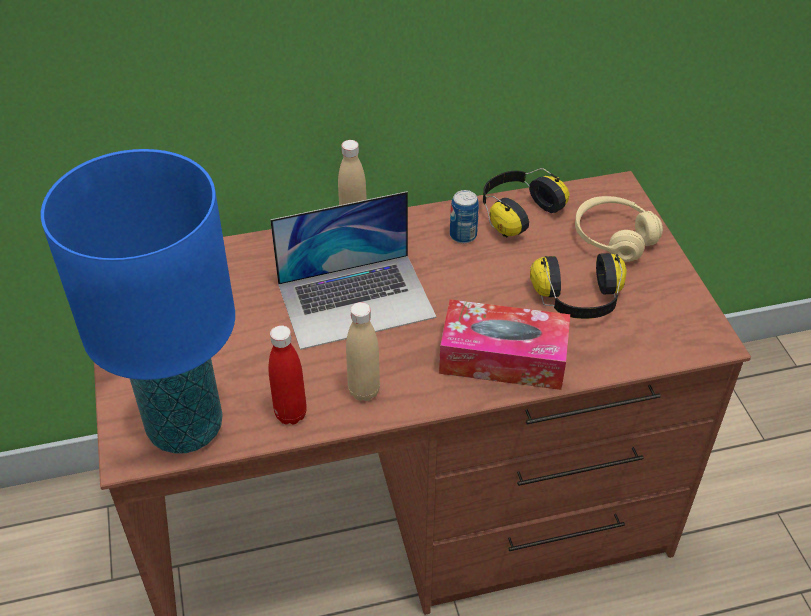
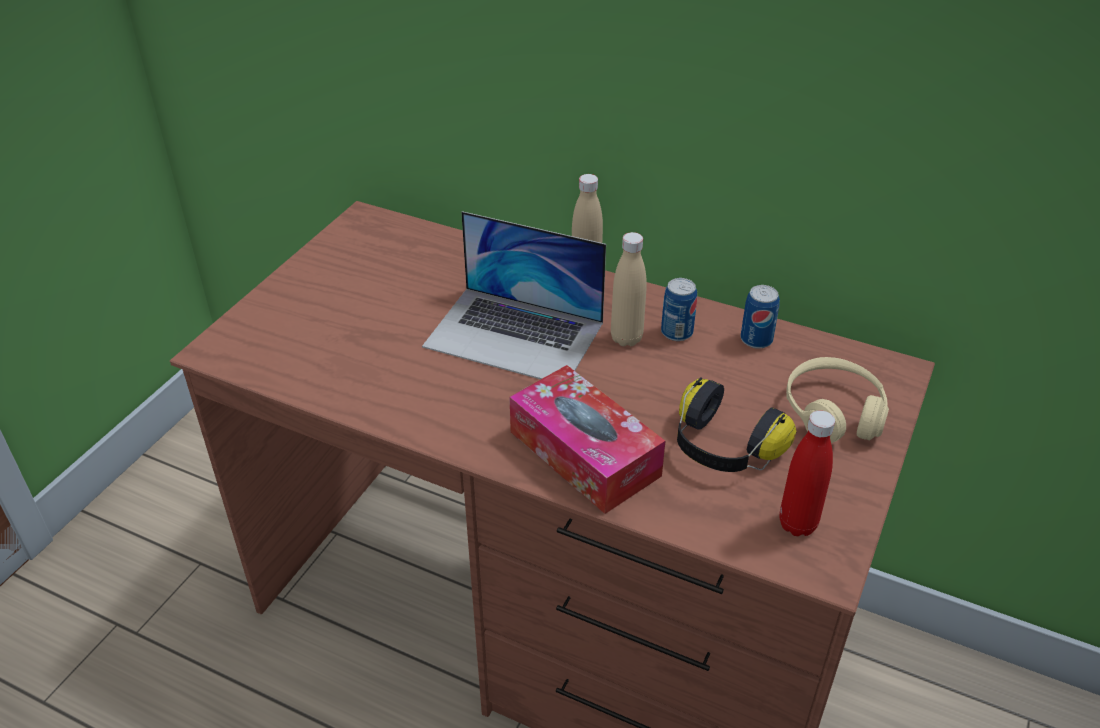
camera: 40 degrees right, 5 degrees down
(185, 427) = (270, 354): blue table lamp -> none
(291, 414) = (354, 391): red bottle -> red bottle (797, 524)
(364, 391) = (431, 408): beige bottle -> beige bottle (626, 338)
(517, 212) = (756, 339): headphones -> can

